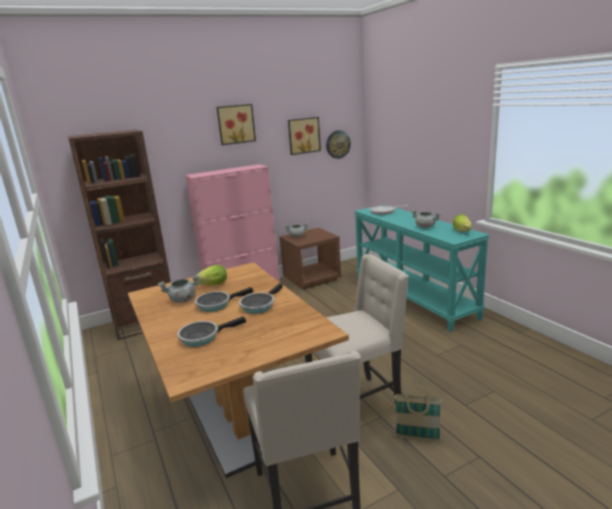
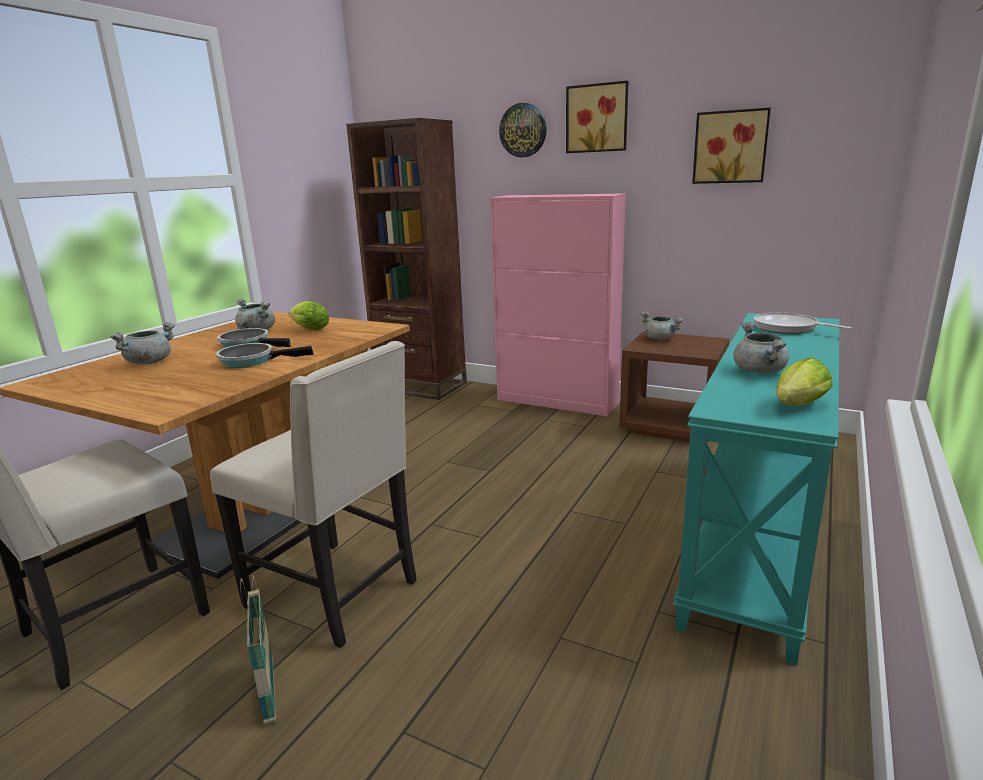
camera: 55 degrees right, 0 degrees up
(203, 336) = (149, 362): frying pan -> grey cooking pot
(337, 144) = (816, 172): wall clock -> wall clock (523, 130)

